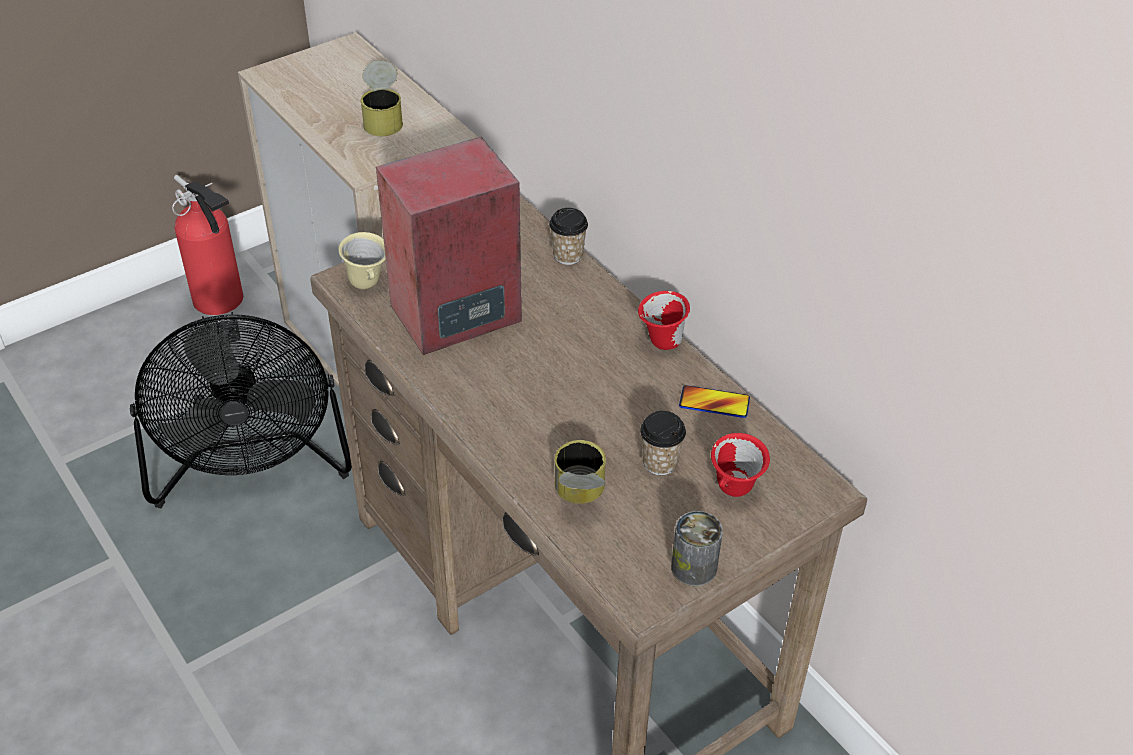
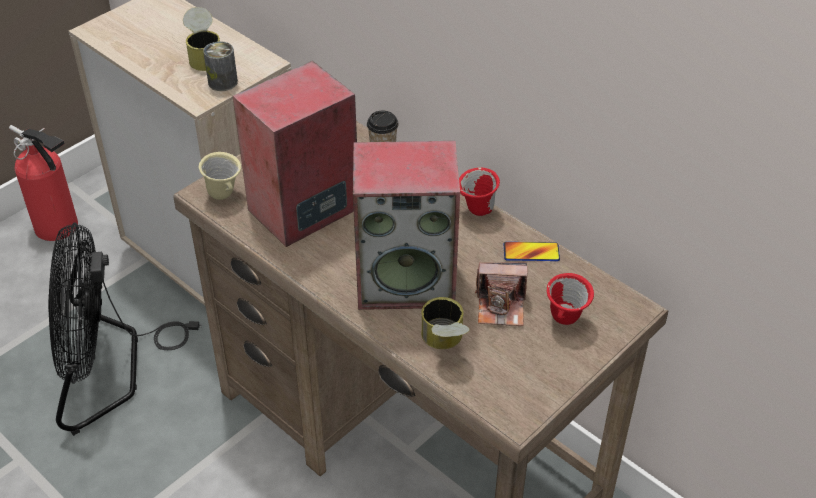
camera: 10 degrees left, 0 degrees up
(244, 464) = (112, 362): black fan -> black fan turned 105 degrees clockwise
(555, 415) = (407, 280): none -> speaker
(660, 463) = (501, 306): cup -> camera
(694, 567) = (549, 386): can -> can (223, 82)

